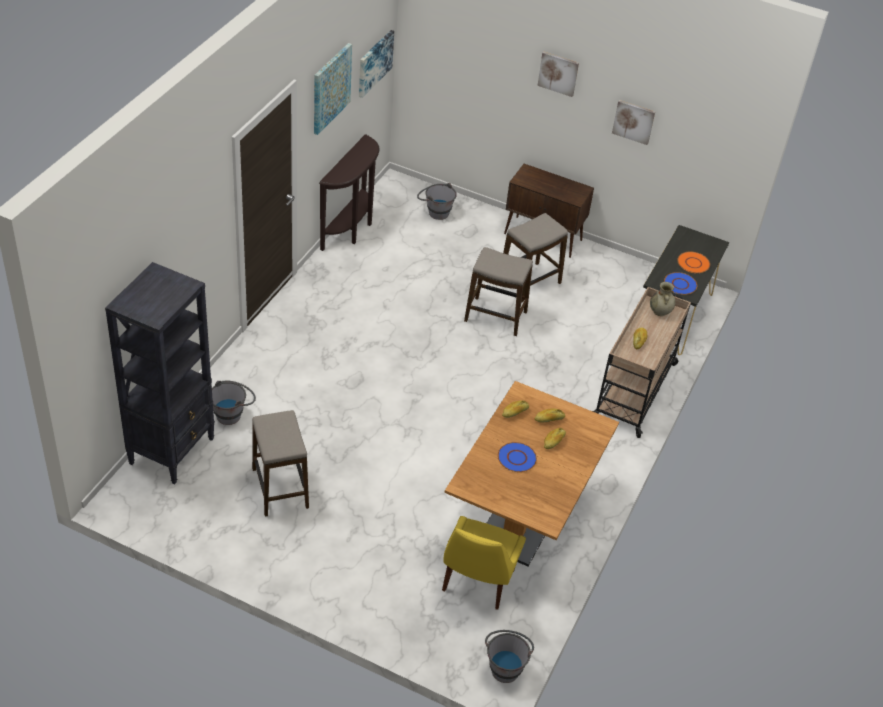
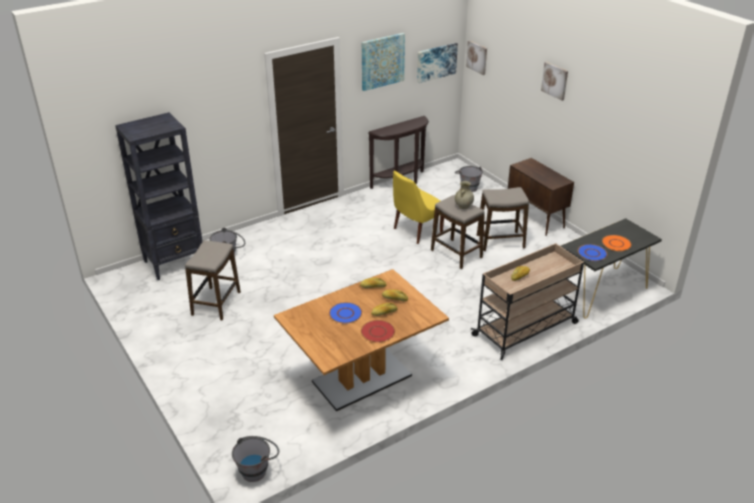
camera: 35 degrees right, 10 degrees down
(477, 582) = (289, 406): yellow chair -> yellow chair (416, 231)
(567, 467) = (378, 332): none -> red plate
(633, 121) = (602, 124): picture -> picture (477, 57)
(660, 312) = (556, 264): beige vase -> beige vase (463, 206)

